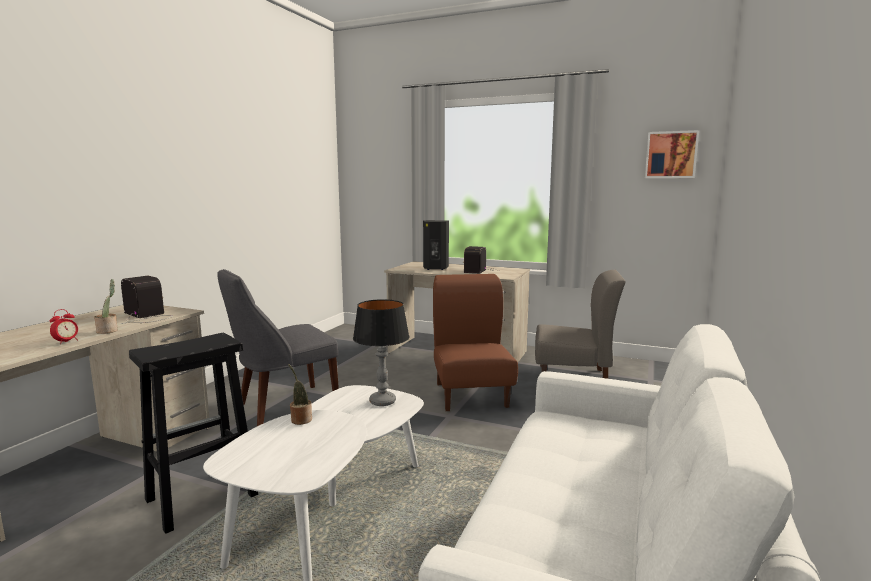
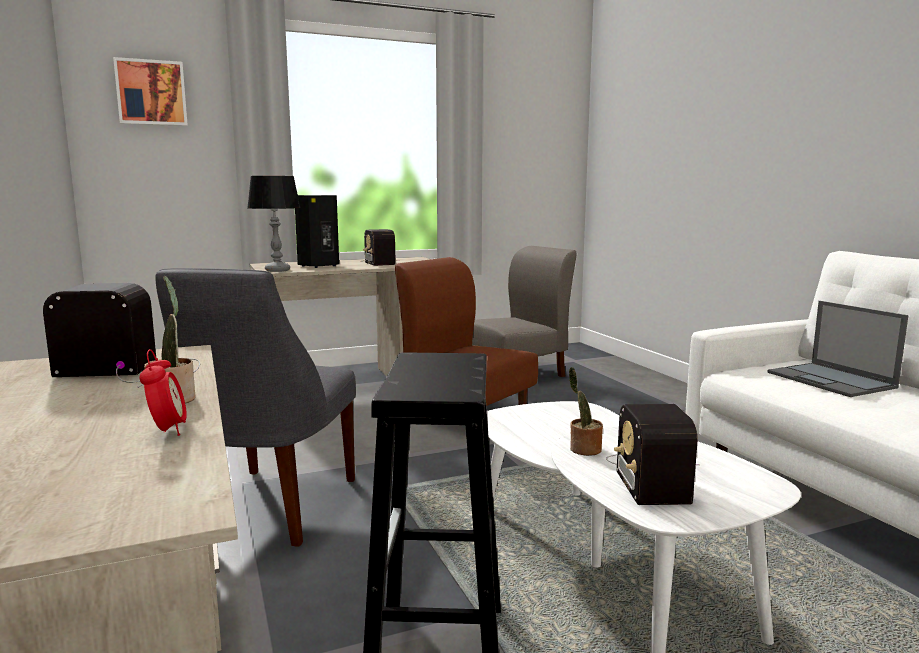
camera: 45 degrees left, 0 degrees up
(281, 444) = (649, 475): none -> radio
(382, 401) = (559, 415): table lamp -> table lamp (277, 270)
(594, 450) = (832, 380): none -> laptop
(671, 155) = (548, 120): picture -> picture (151, 93)

